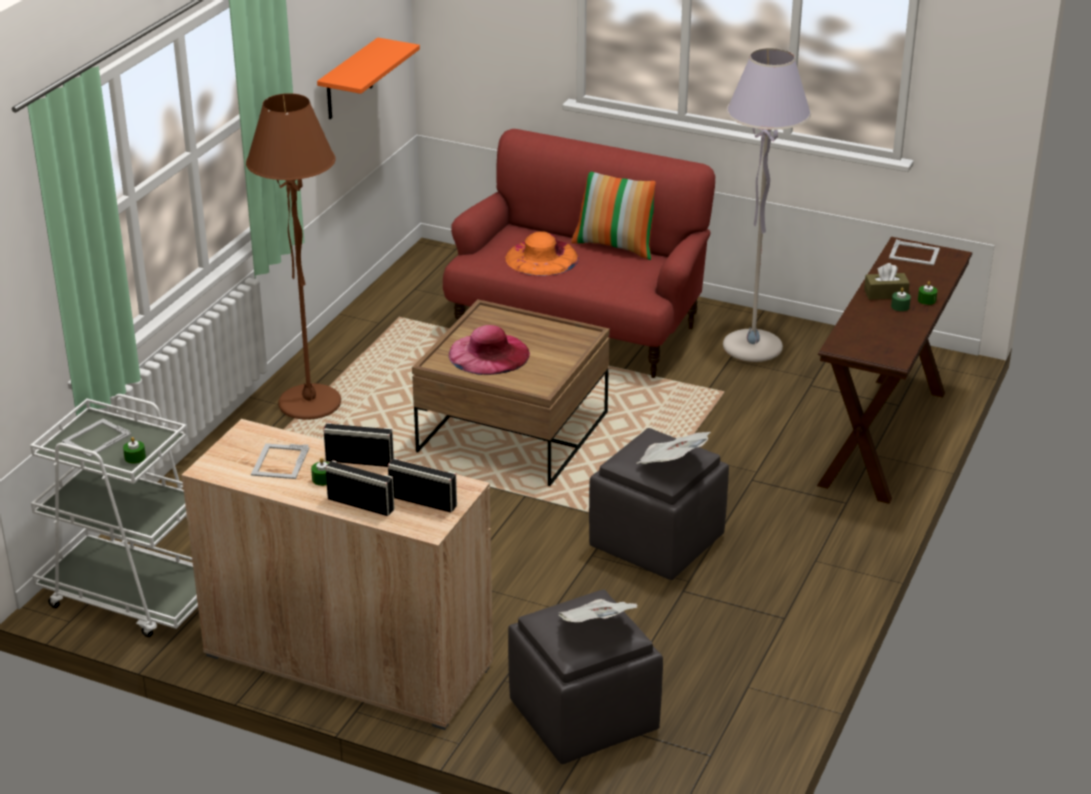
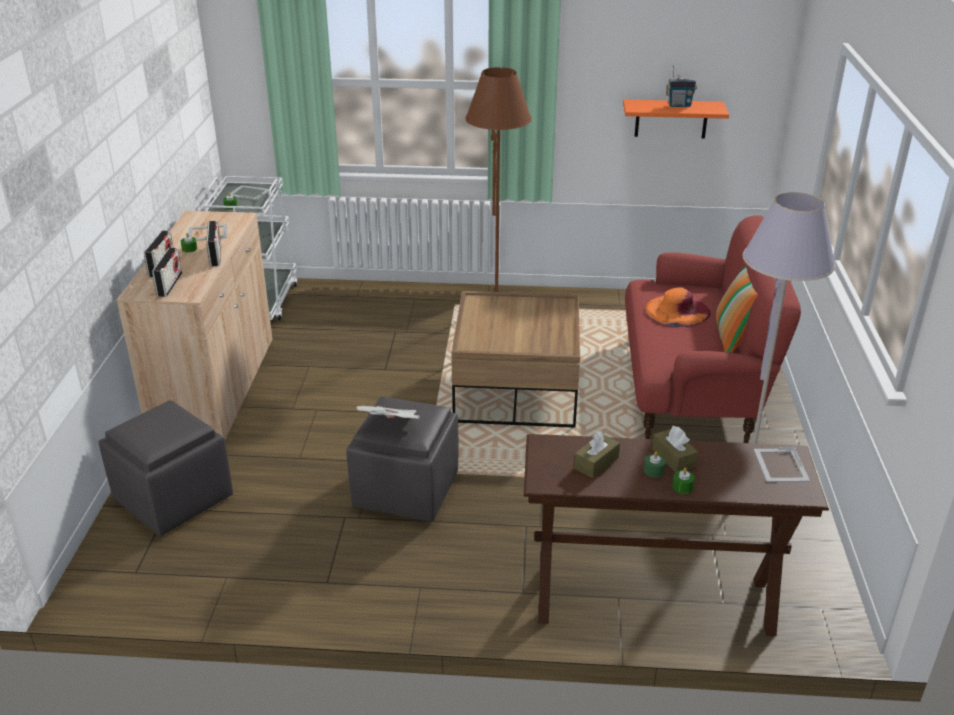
camera: 70 degrees right, 0 degrees up
(369, 59) = (679, 105): none -> radio
(489, 354) = (504, 316): pink hat -> none
(597, 627) = (155, 432): newspaper -> none
(878, 328) = (596, 463): none -> brown tissue box

